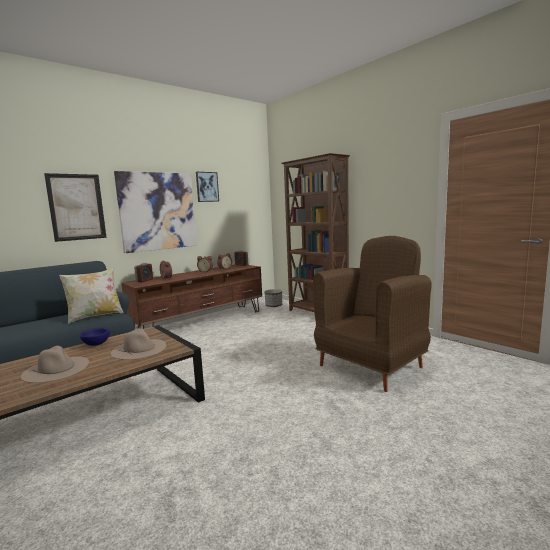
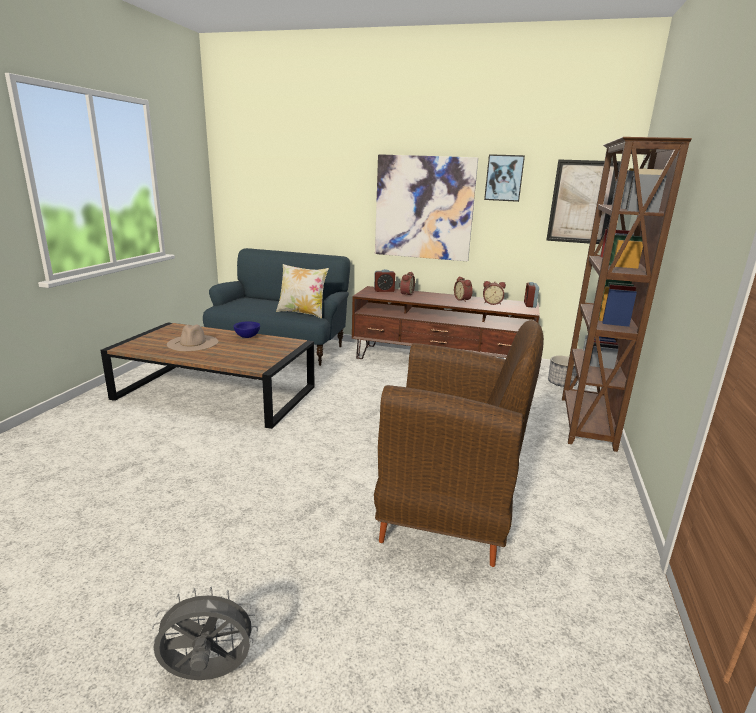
camera: 55 degrees right, 10 degrees up
(76, 207) = (336, 195): picture -> picture (582, 202)
(139, 349) = (248, 353): beige hat -> none
(494, 485) = (207, 675): none -> grey fan

